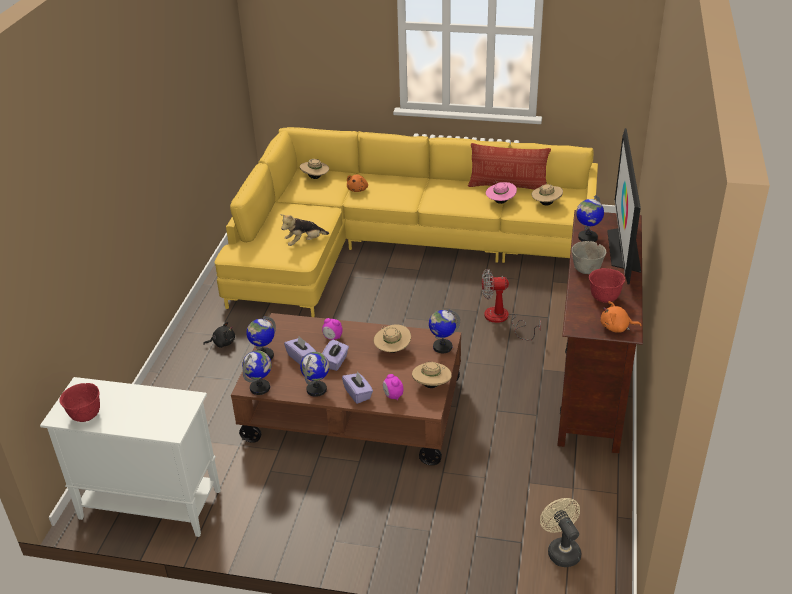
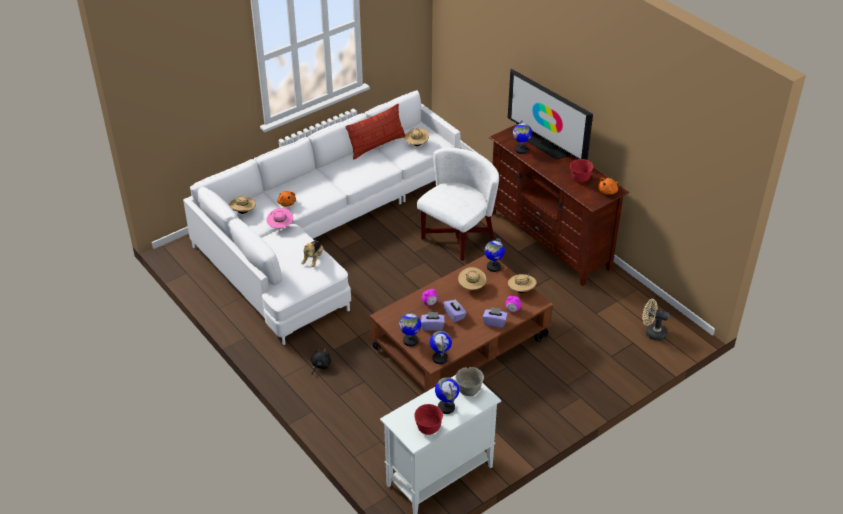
camera: 50 degrees left, 5 degrees up
(317, 389) = (470, 336): globe -> globe (446, 407)
(392, 245) = (321, 233): yellow sofa -> white sofa
(500, 202) = (388, 158): pink hat -> pink hat (280, 226)
(503, 319) = (457, 237): fan -> white armchair
(587, 269) = (549, 168): grey bowl -> grey bowl (469, 390)

